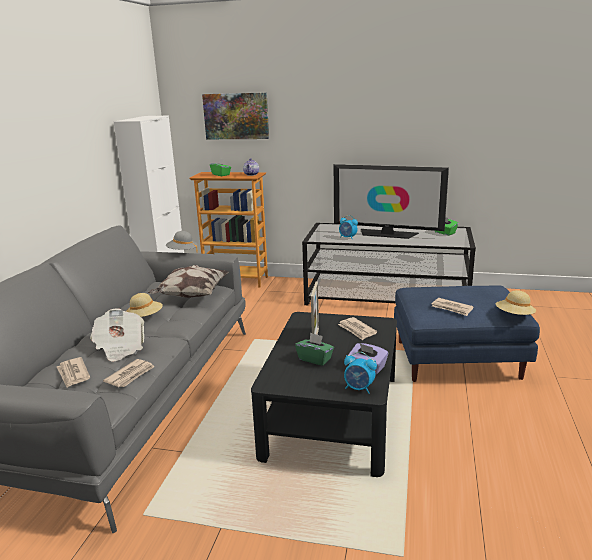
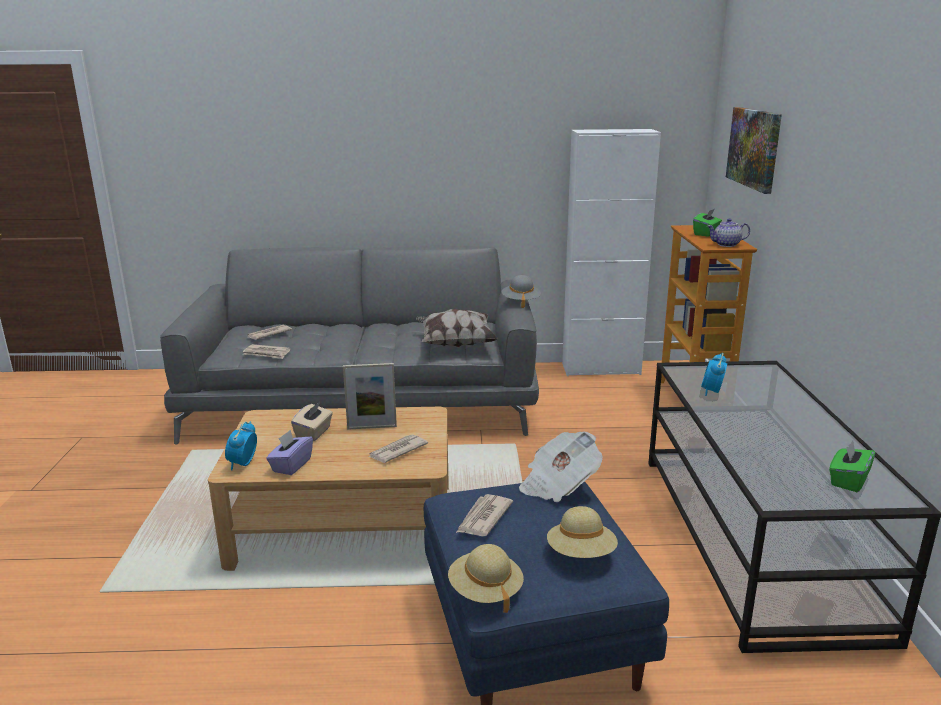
camera: 75 degrees right, 0 degrees up
(120, 347) = (319, 339): newspaper -> newspaper (558, 485)
(145, 318) = (388, 336): beige hat -> beige hat (581, 554)
(315, 359) = (314, 433): green tissue box -> beige tissue box
(332, 414) = (344, 523): black coffee table -> beige coffee table
(387, 234) = (771, 422): television -> none

